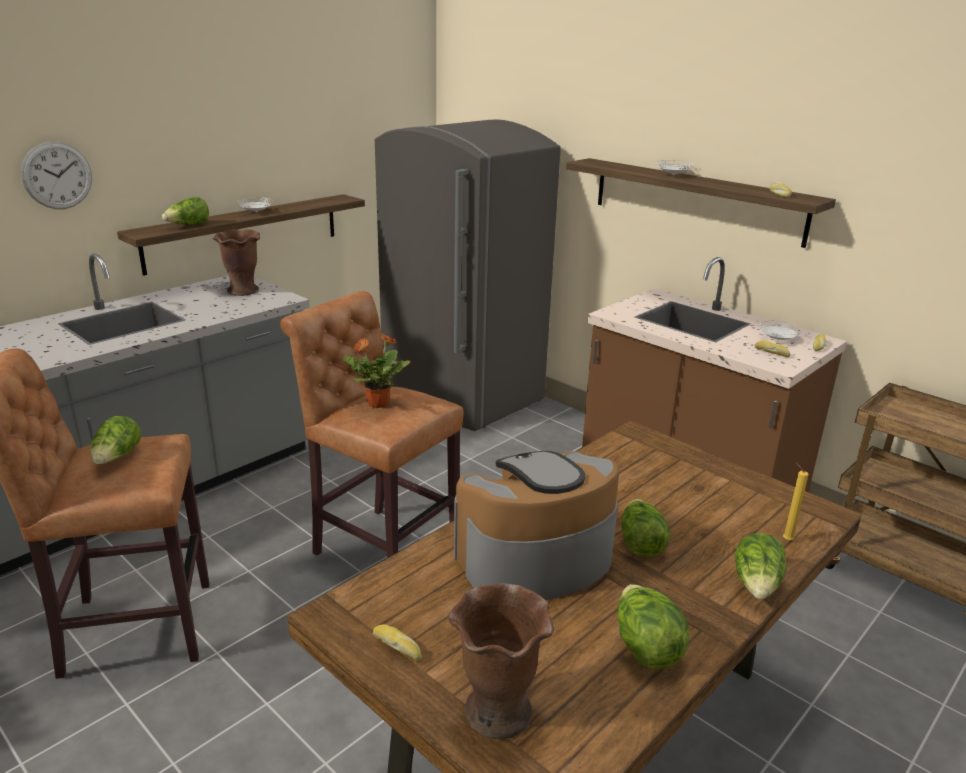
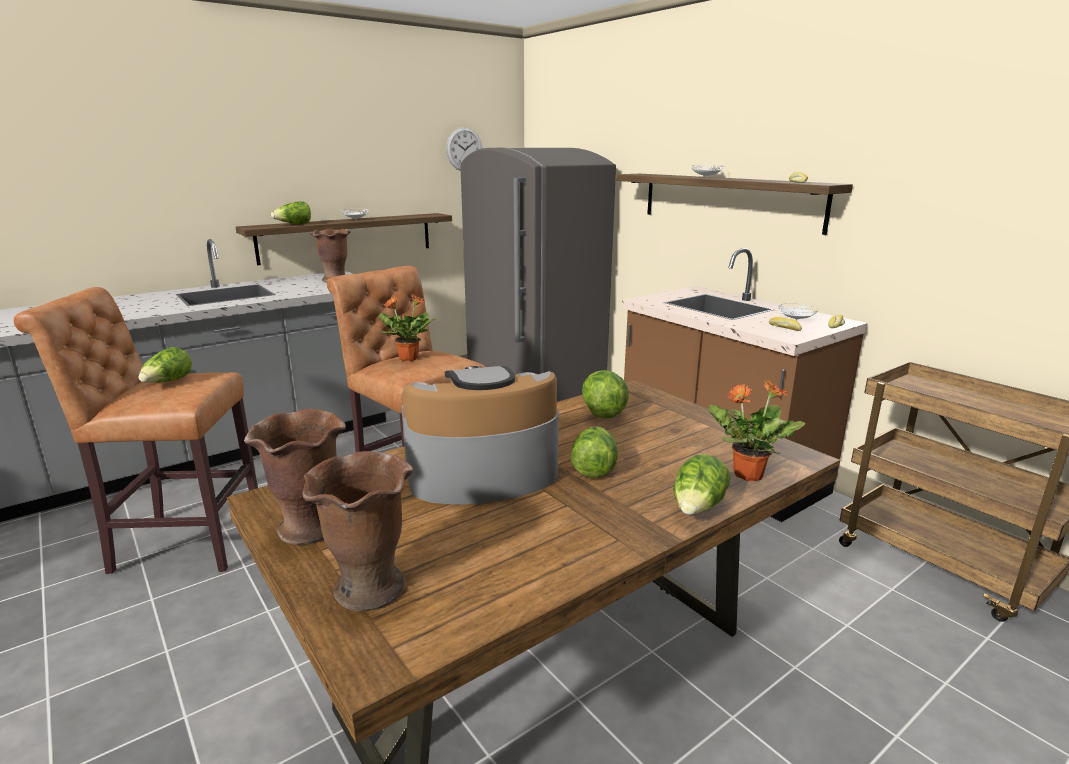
camera: 10 degrees right, 5 degrees down
(57, 175) = (186, 176): wall clock -> wall clock (464, 149)
(398, 647) = (309, 528): bread -> brown vase
(645, 648) = (551, 549): lettuce -> lettuce (602, 412)
(785, 540) = (746, 474): yellow candle -> potted plant

